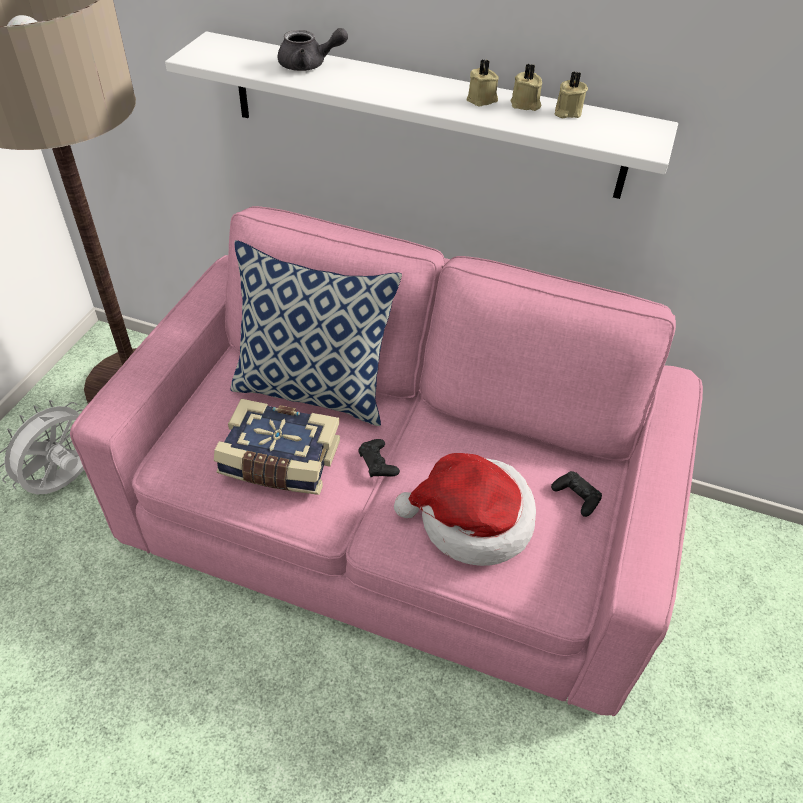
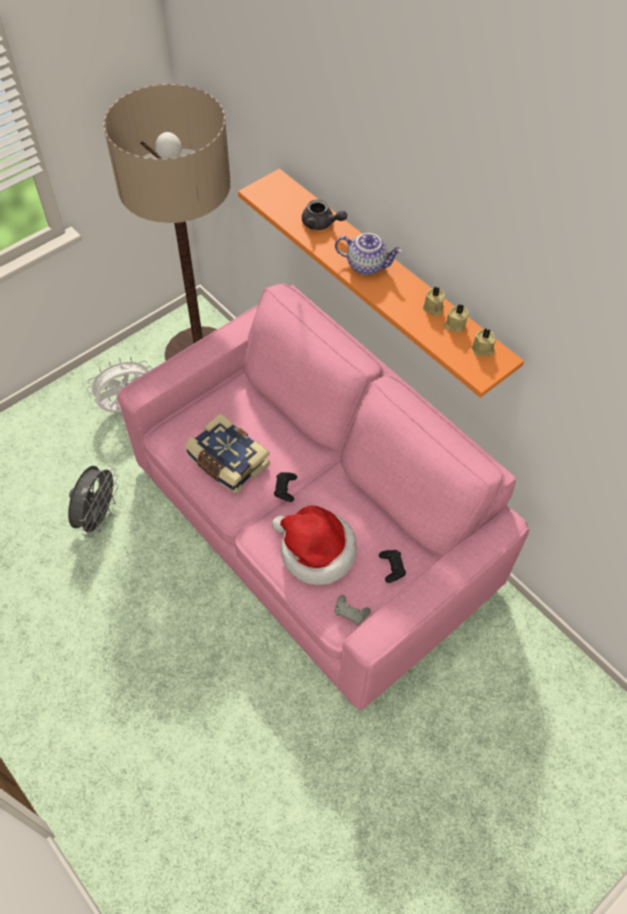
camera: 30 degrees right, 10 degrees up
(93, 641) = (98, 516): none -> grey fan
(314, 390) = (277, 422): pillow -> none
(404, 87) = (367, 265): none -> teapot
(423, 115) = (389, 278): white shelf -> orange shelf
(482, 100) = (408, 294): beige candle -> beige candle (483, 350)
(569, 575) = (351, 612): none -> grey game controller

